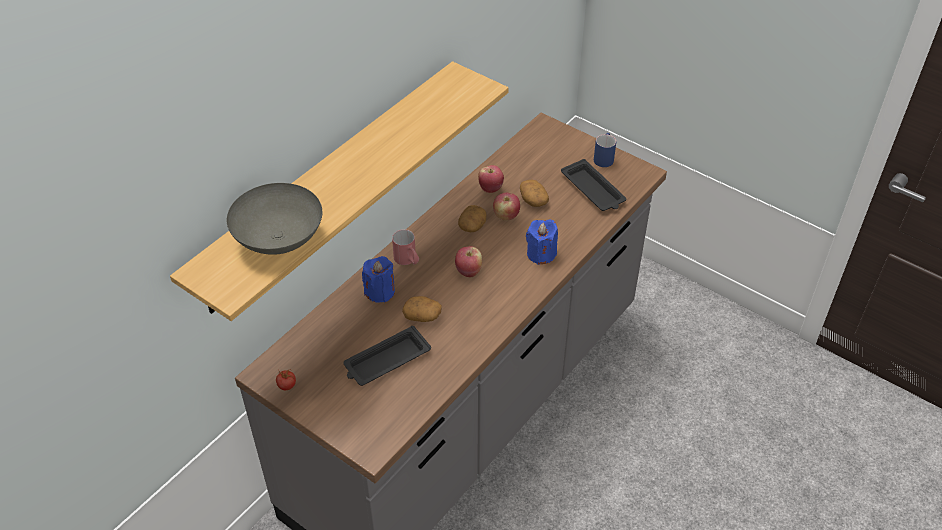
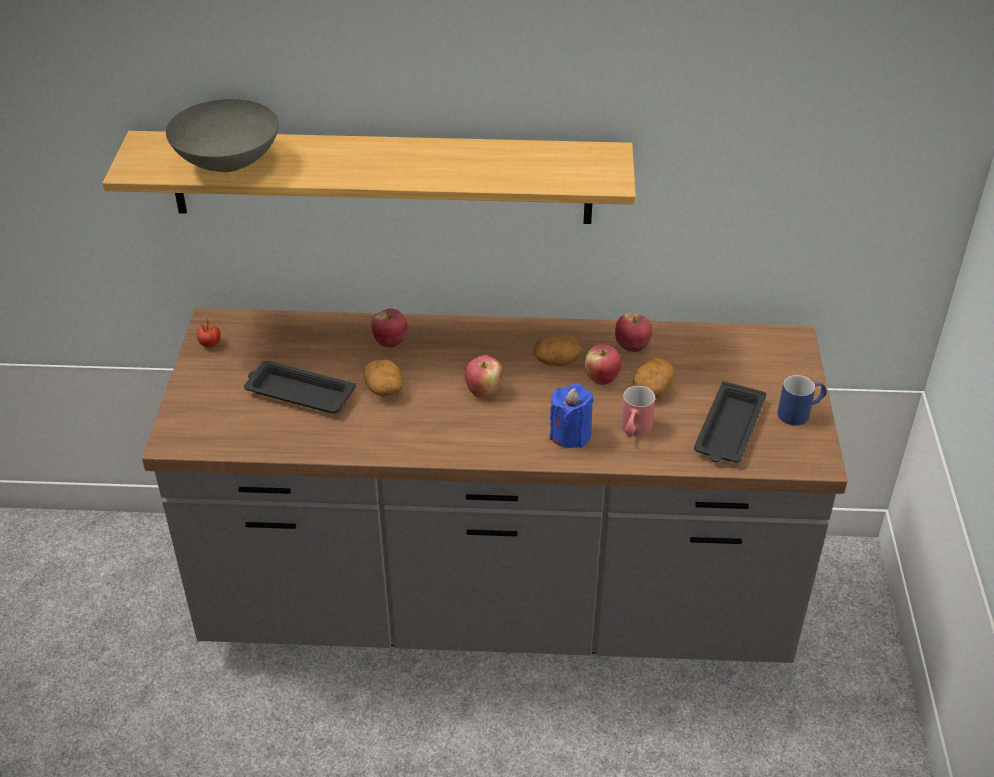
camera: 55 degrees right, 5 degrees down
(380, 291) = (390, 342): blue candle -> apple
(408, 261) = (454, 340): red mug -> red mug (634, 431)

